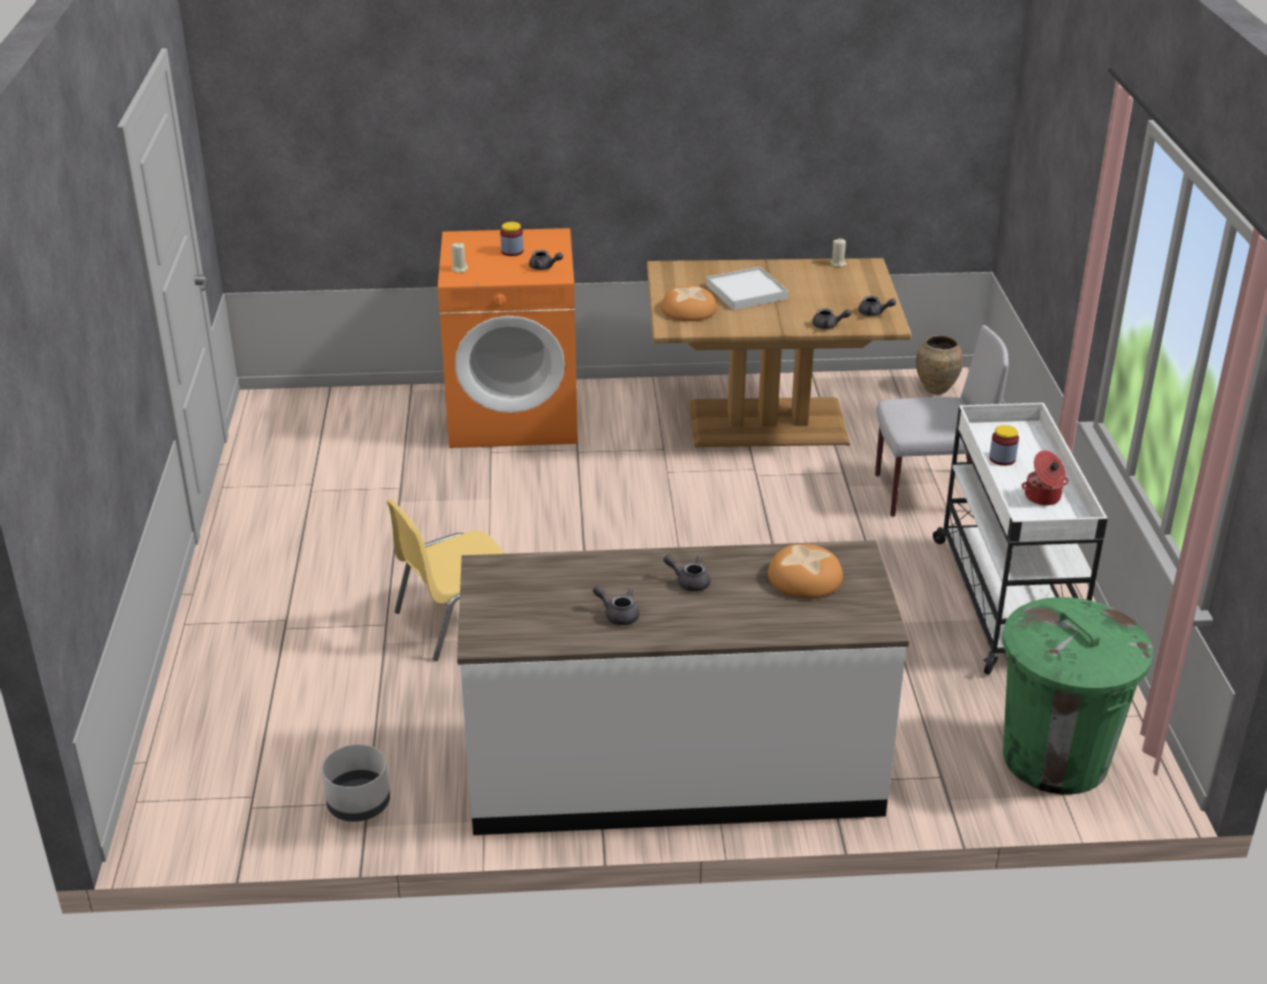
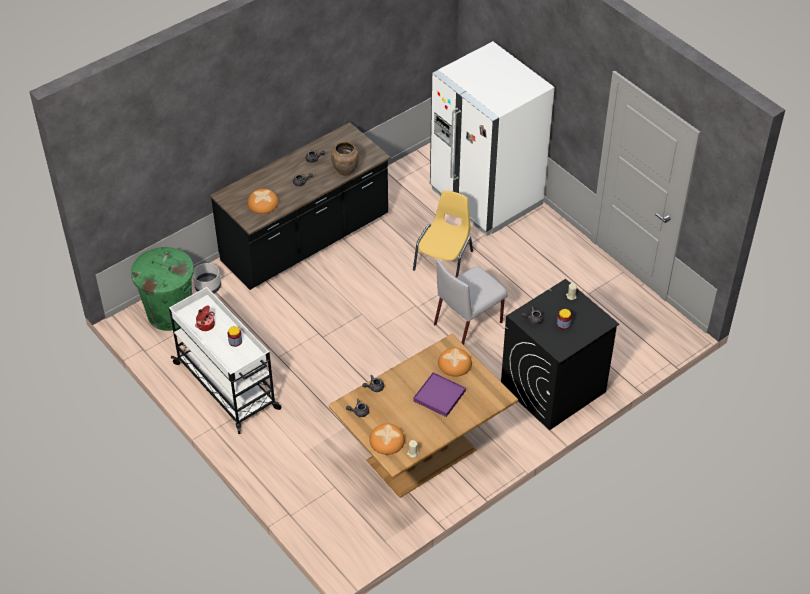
camera: 145 degrees right, 15 degrees up
(251, 686) = (486, 197): none -> white fridge
(359, 804) = (399, 179): grey planter -> grey planter (207, 286)
(514, 415) = (553, 389): orange washing machine -> black washing machine
(674, 770) = (306, 240): white counter -> black counter
(746, 292) = (439, 396): white tray -> purple tray
(861, 281) = (386, 440): none -> bread
(929, 493) = (301, 443): grey chair -> grey chair (469, 323)
(935, 389) = (351, 541): brown vase -> brown vase (345, 171)

